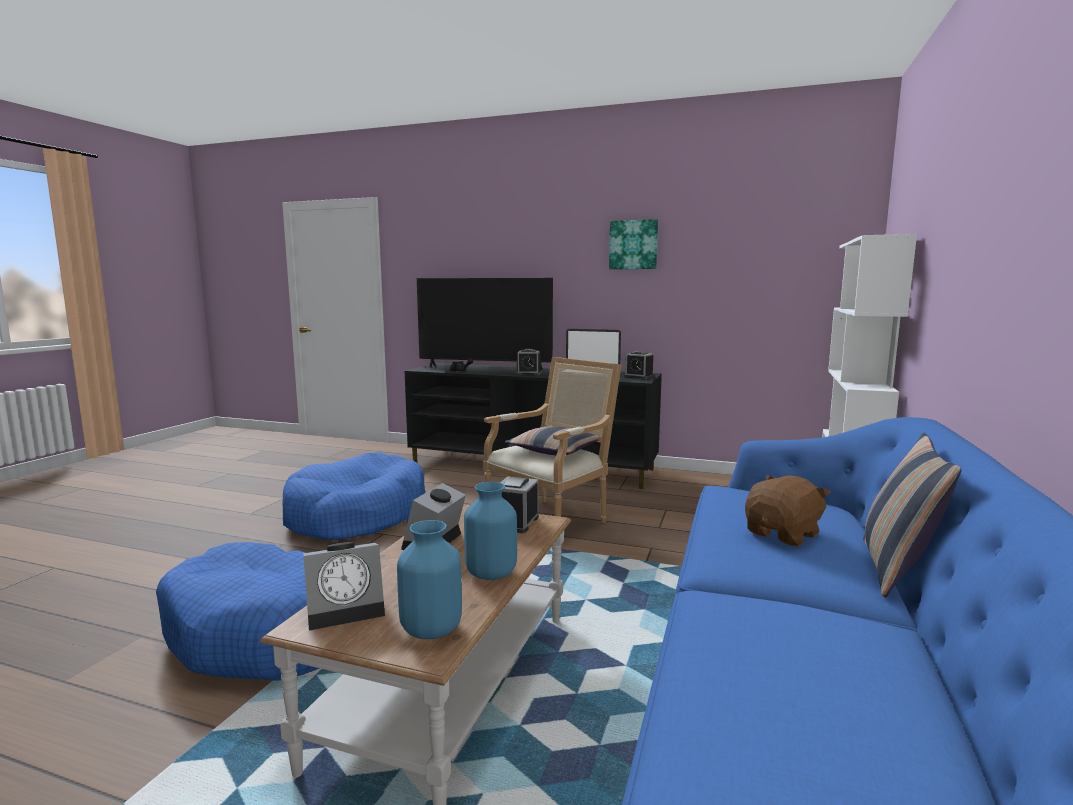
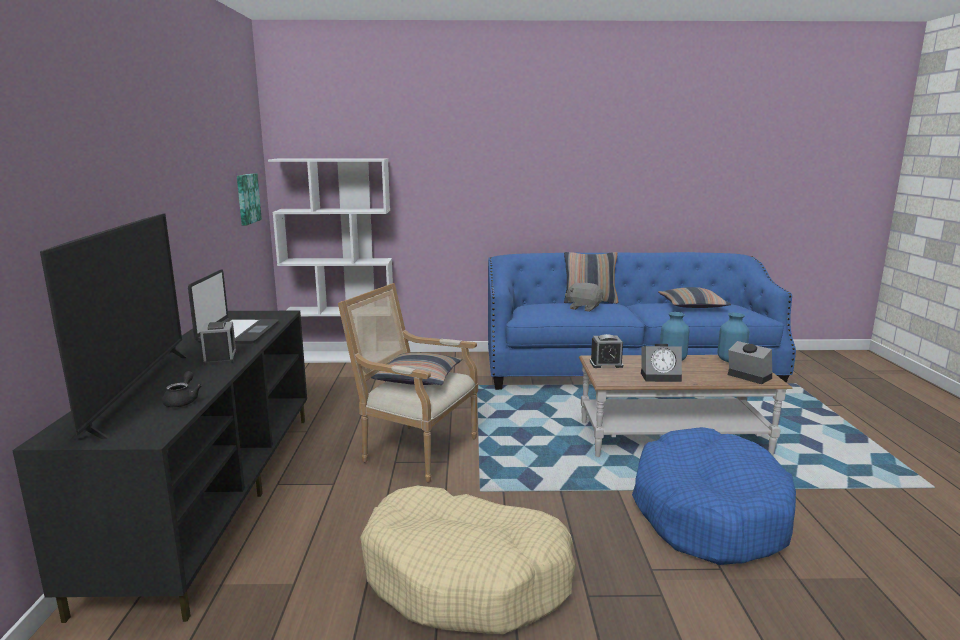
camera: 110 degrees left, 5 degrees up
(356, 515) = (466, 577): blue dog bed -> beige dog bed
(633, 245) = (174, 159): picture -> picture (247, 198)
(638, 376) = (251, 315): alarm clock -> none
(783, 534) = (584, 308): brown plush toy -> grey plush toy
(824, 689) = (692, 306): none -> pillow

